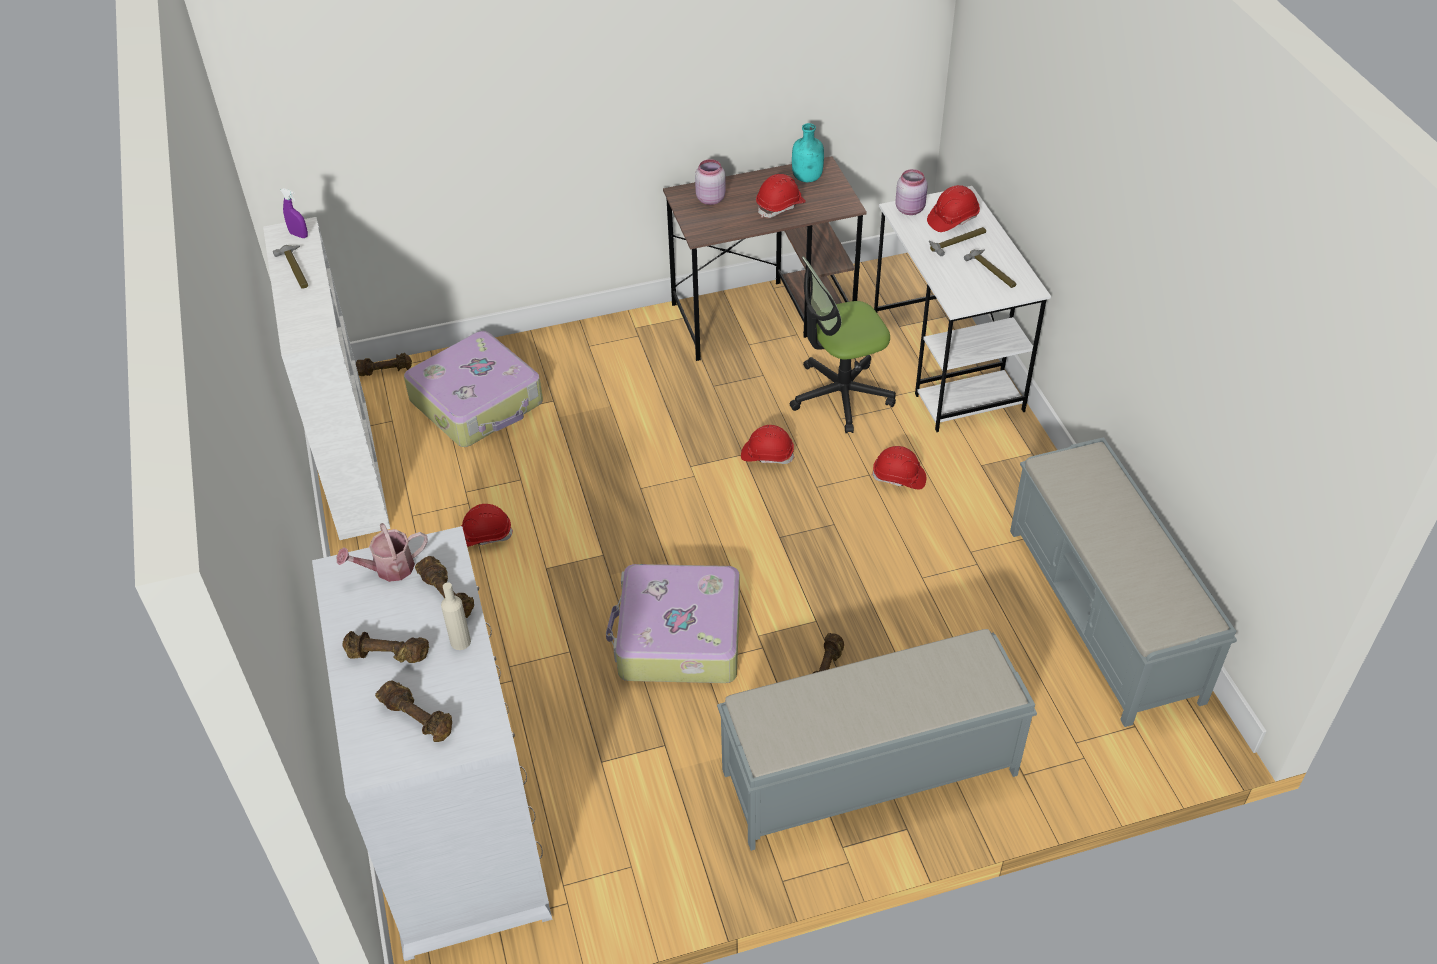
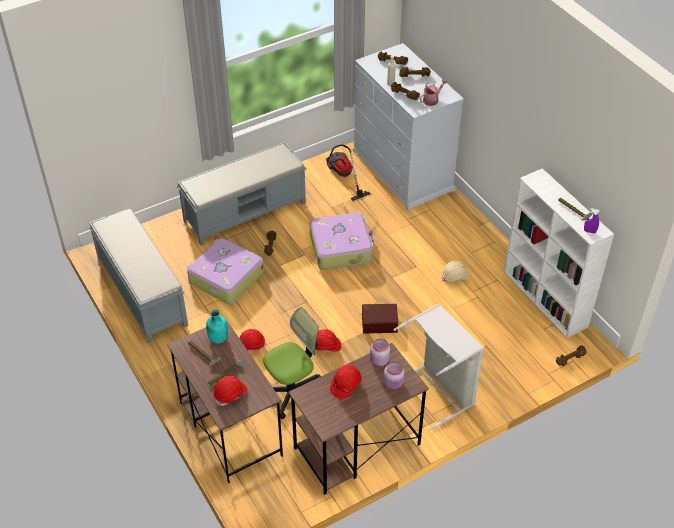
camera: 165 degrees right, 0 degrees up
(478, 402) = (503, 349): suitcase -> suitcase (225, 278)
(484, 535) = (455, 276): red hard hat -> beige hard hat
(609, 833) = (342, 176): none -> vacuum cleaner
(612, 362) = (438, 391): none -> grey laundry basket
(661, 477) = (379, 322): none -> brown storage box
(807, 178) = (334, 415): turquoise bottle -> turquoise bottle (217, 338)
(910, 209) = (259, 398): pink jar -> pink jar (379, 361)
(947, 366) = (229, 428): white desk -> brown desk

